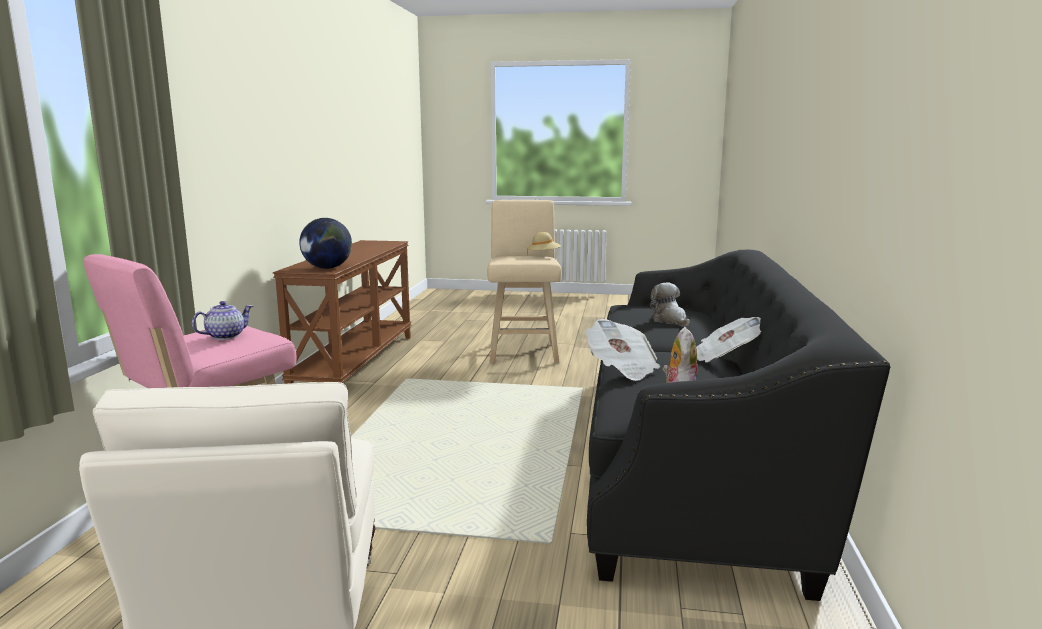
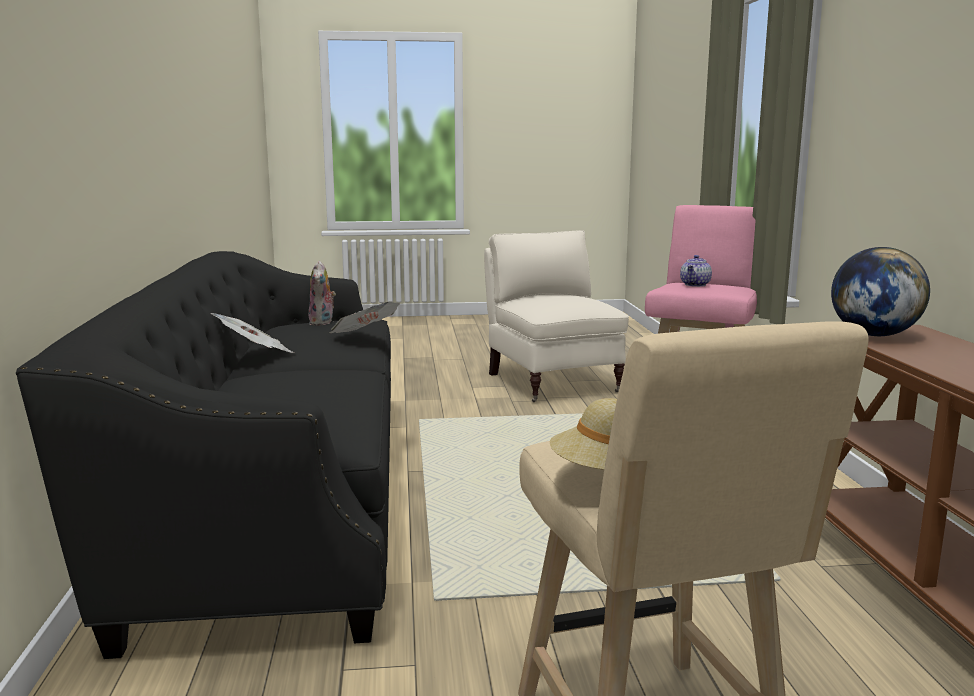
camera: 165 degrees right, 0 degrees up
(670, 320) = (283, 397): plush toy -> none

